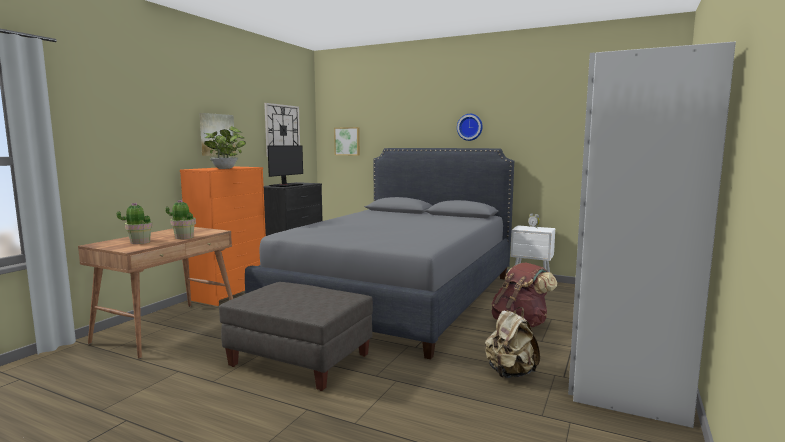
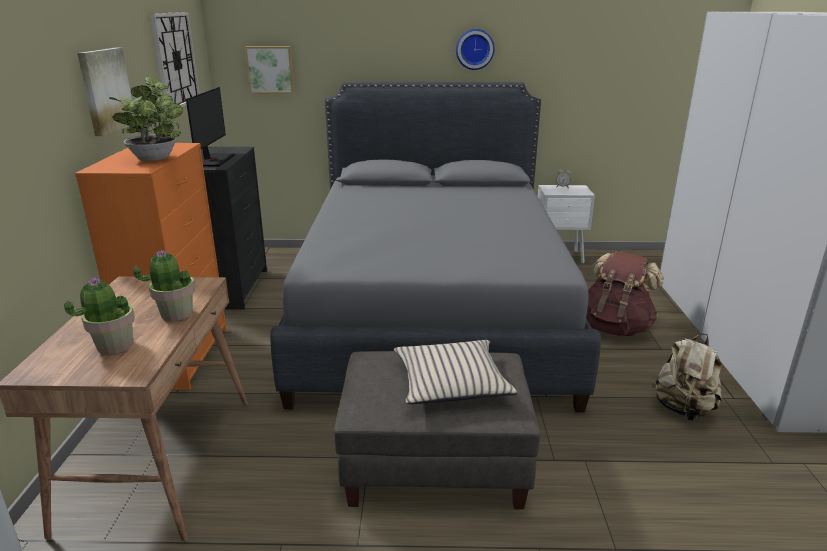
camera: 25 degrees left, 15 degrees up
(306, 297) = (451, 382): none -> beige pillow

